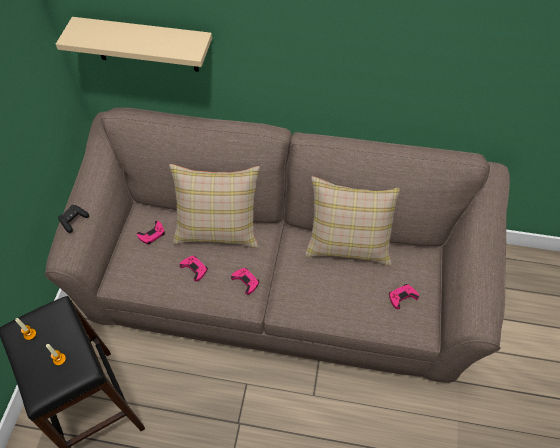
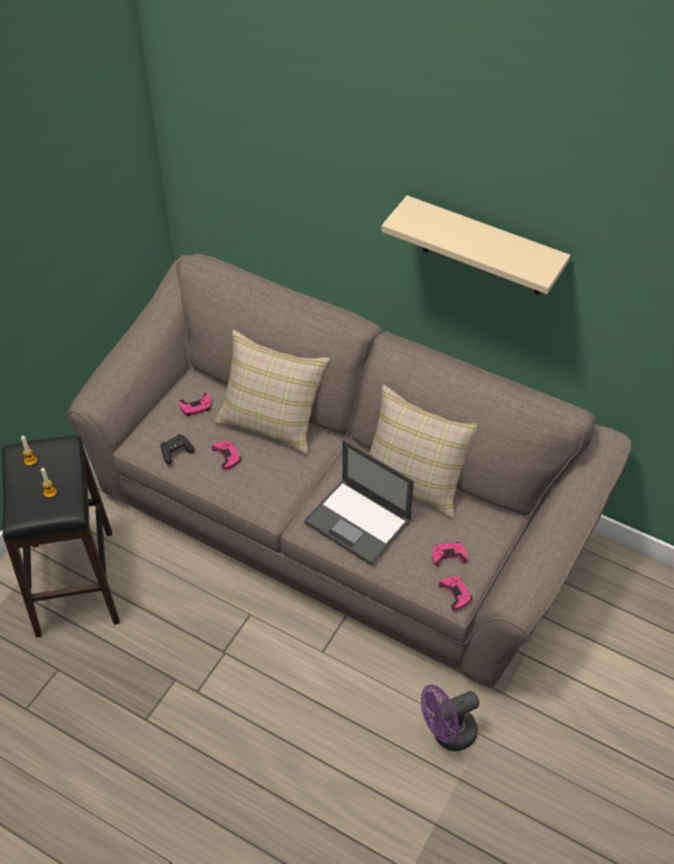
camera: 20 degrees right, 5 degrees down
(74, 220) = (115, 365): black game controller -> black game controller (176, 452)
(145, 45) = (245, 193): beige shelf -> beige shelf (483, 247)
(246, 281) = (278, 486): pink game controller -> pink game controller (455, 594)
(322, 291) = (359, 522): none -> laptop
(433, 429) = (447, 734): none -> purple fan

